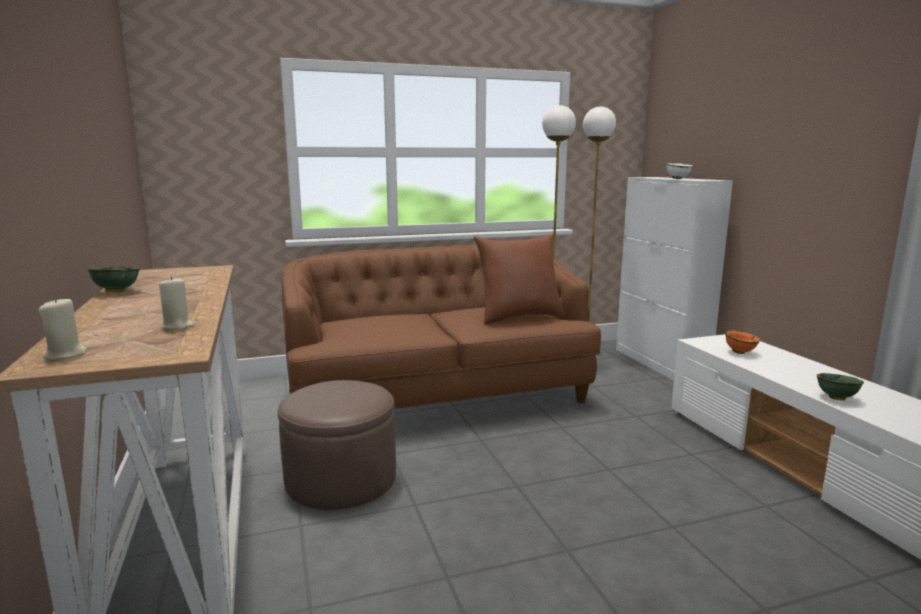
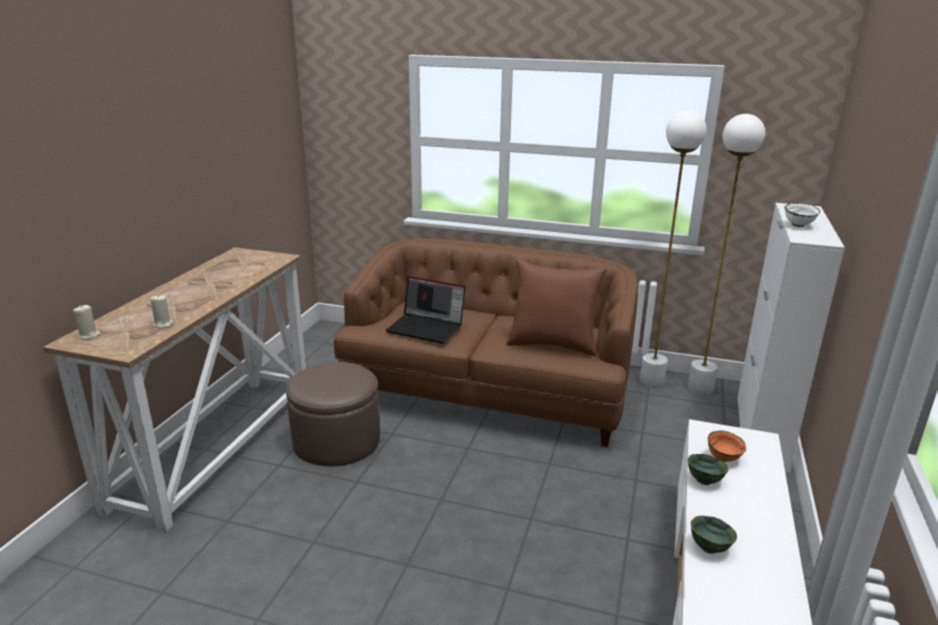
camera: 35 degrees right, 10 degrees up
(116, 292) = (192, 275): green bowl -> green bowl (703, 481)
(391, 329) = (427, 328): none -> laptop

